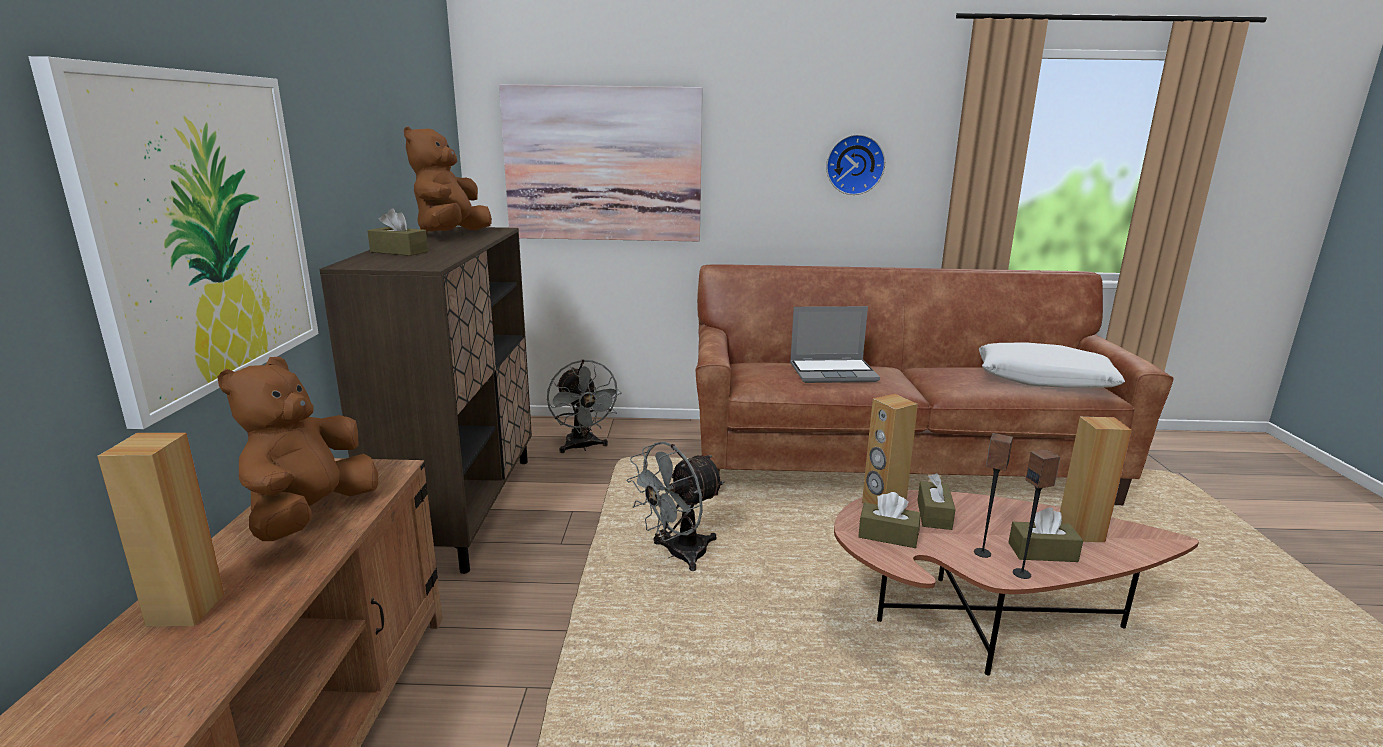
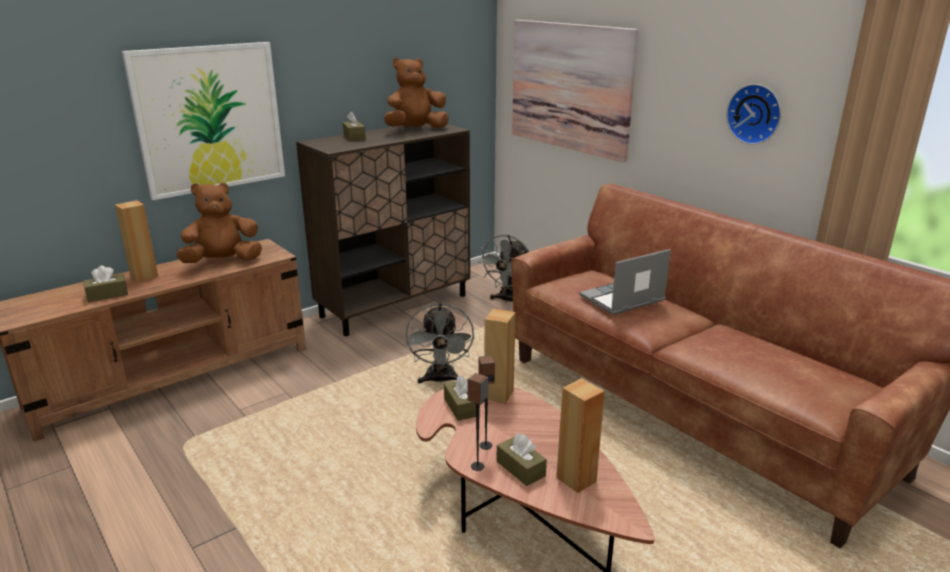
camera: 50 degrees right, 5 degrees up
(678, 555) = (440, 380): grey fan -> grey fan turned 105 degrees counterclockwise
(834, 372) = (622, 299): laptop -> laptop turned 105 degrees clockwise
(934, 515) = (514, 415): brown tissue box -> brown tissue box (107, 294)
(1043, 379) = (795, 378): white pillow -> none

